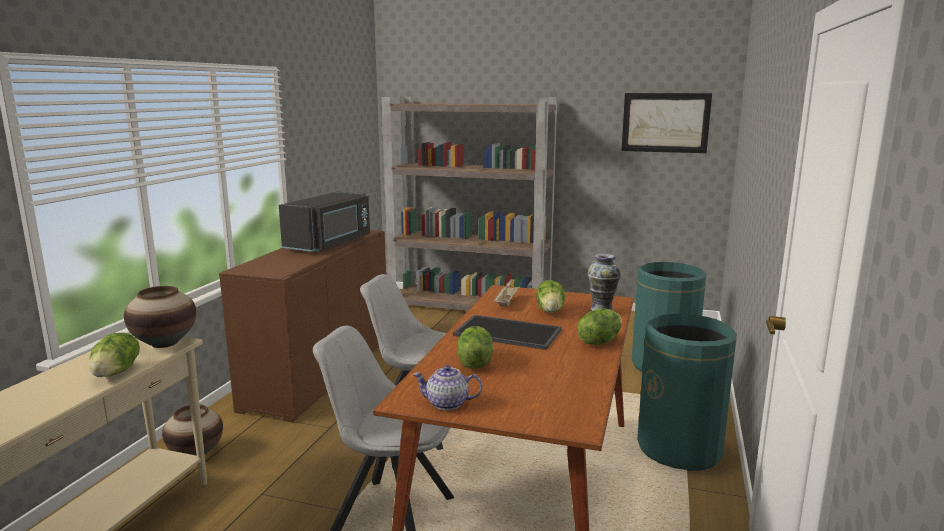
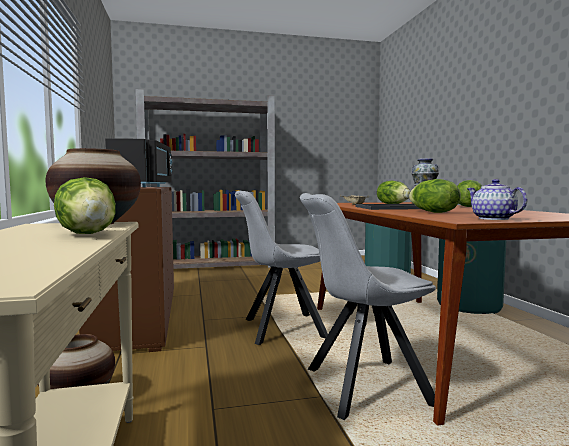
camera: 30 degrees left, 10 degrees down
(448, 404) = (493, 219): teapot -> teapot turned 90 degrees clockwise
(665, 122) = (336, 124): picture -> none

